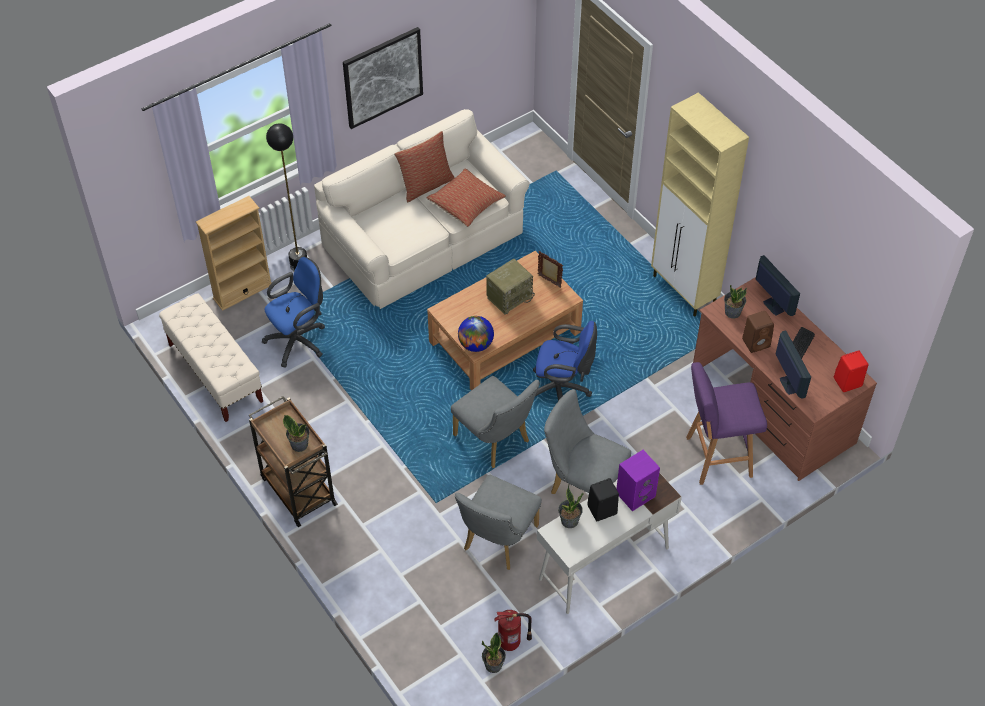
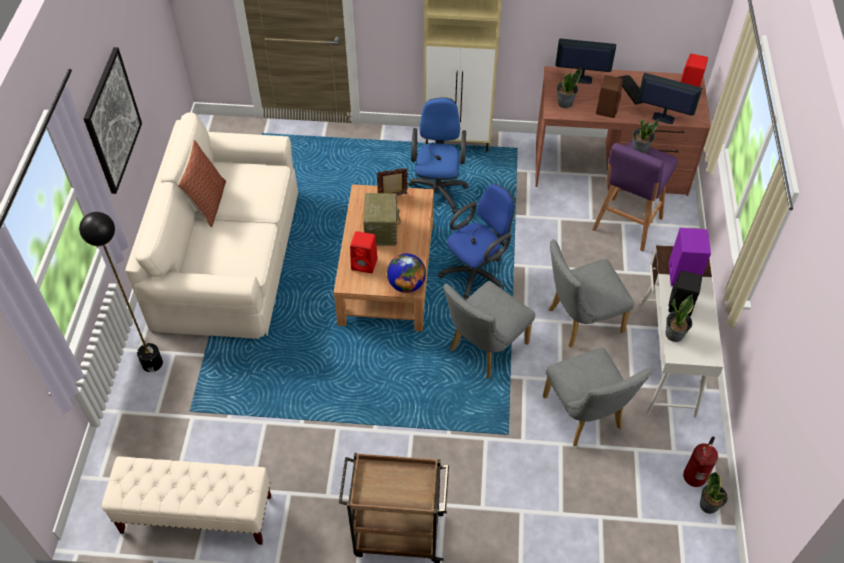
camera: 50 degrees left, 0 degrees up
(242, 291) = (129, 427): beige bookcase -> none
(299, 340) = (234, 419): blue office chair -> blue office chair (438, 190)
(299, 444) = (414, 482): potted plant -> potted plant (640, 149)
(466, 204) = (260, 191): pillow -> none
(470, 309) = (365, 264): none -> red speaker
(495, 441) = (484, 349): grey chair -> grey chair turned 135 degrees clockwise

